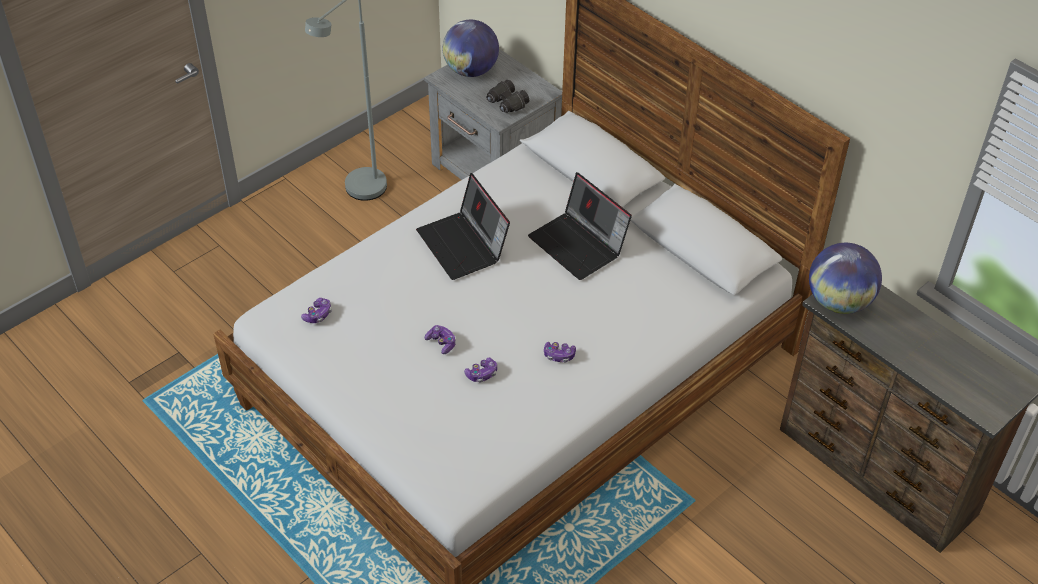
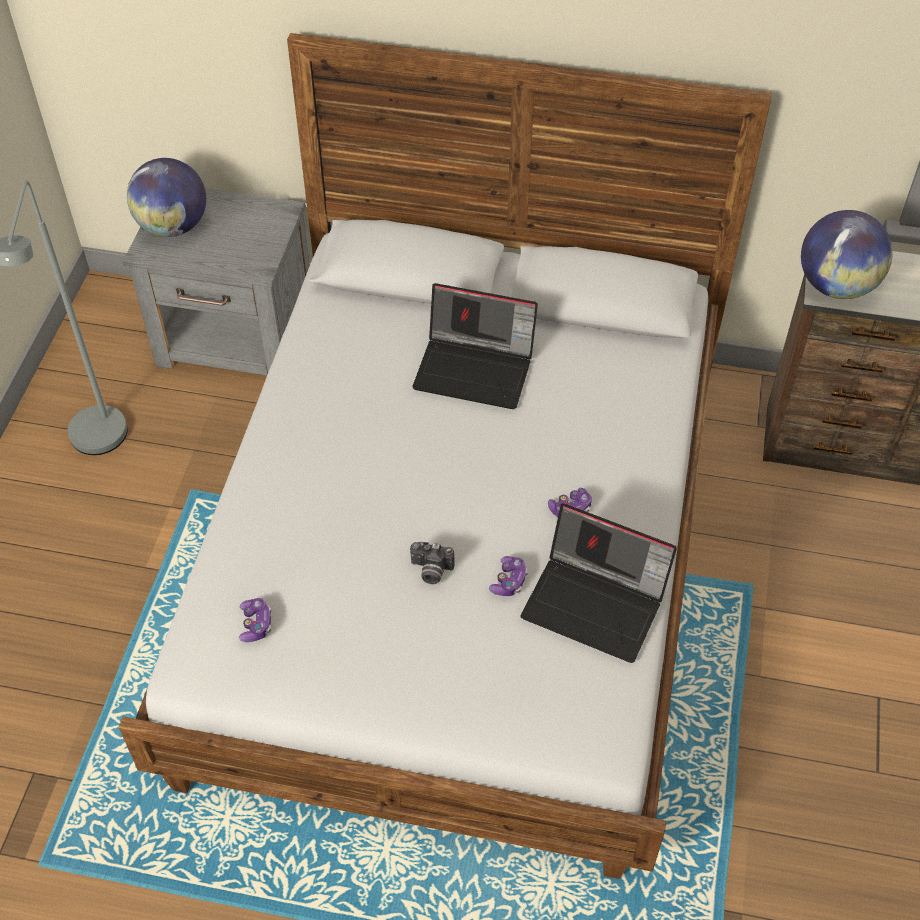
camera: 35 degrees left, 5 degrees up
(441, 343) = (431, 571): game controller -> camera
(464, 245) = (351, 439): laptop -> laptop (596, 603)
(506, 103) = (250, 246): black binoculars -> none

